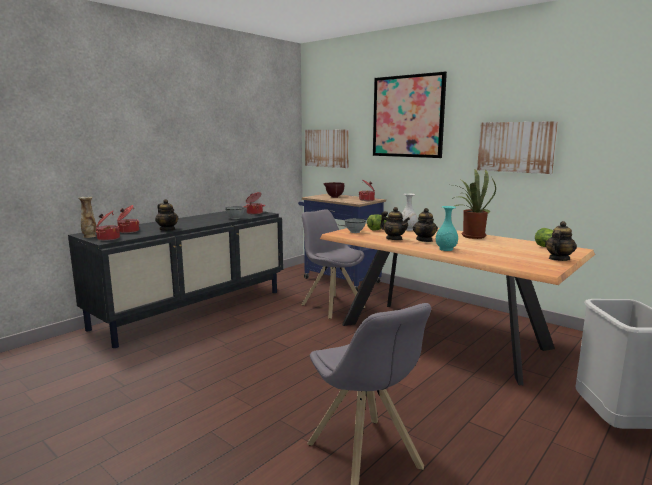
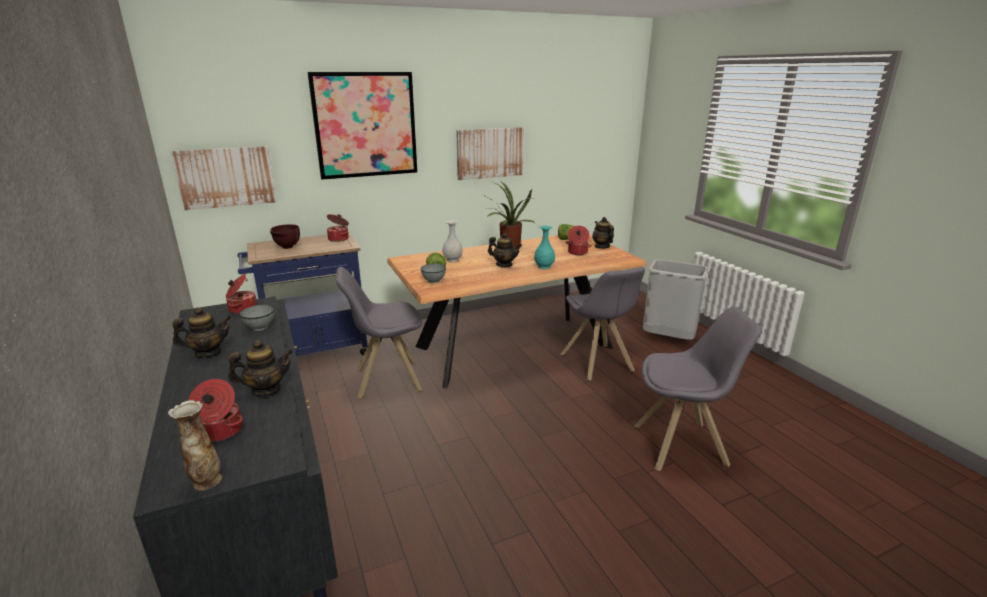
camera: 65 degrees left, 10 degrees up
(108, 238) = (261, 457): cooking pot -> cooking pot (577, 252)
(394, 239) = (486, 273): teapot -> teapot (208, 353)
(474, 381) = (597, 362): none -> grey chair

